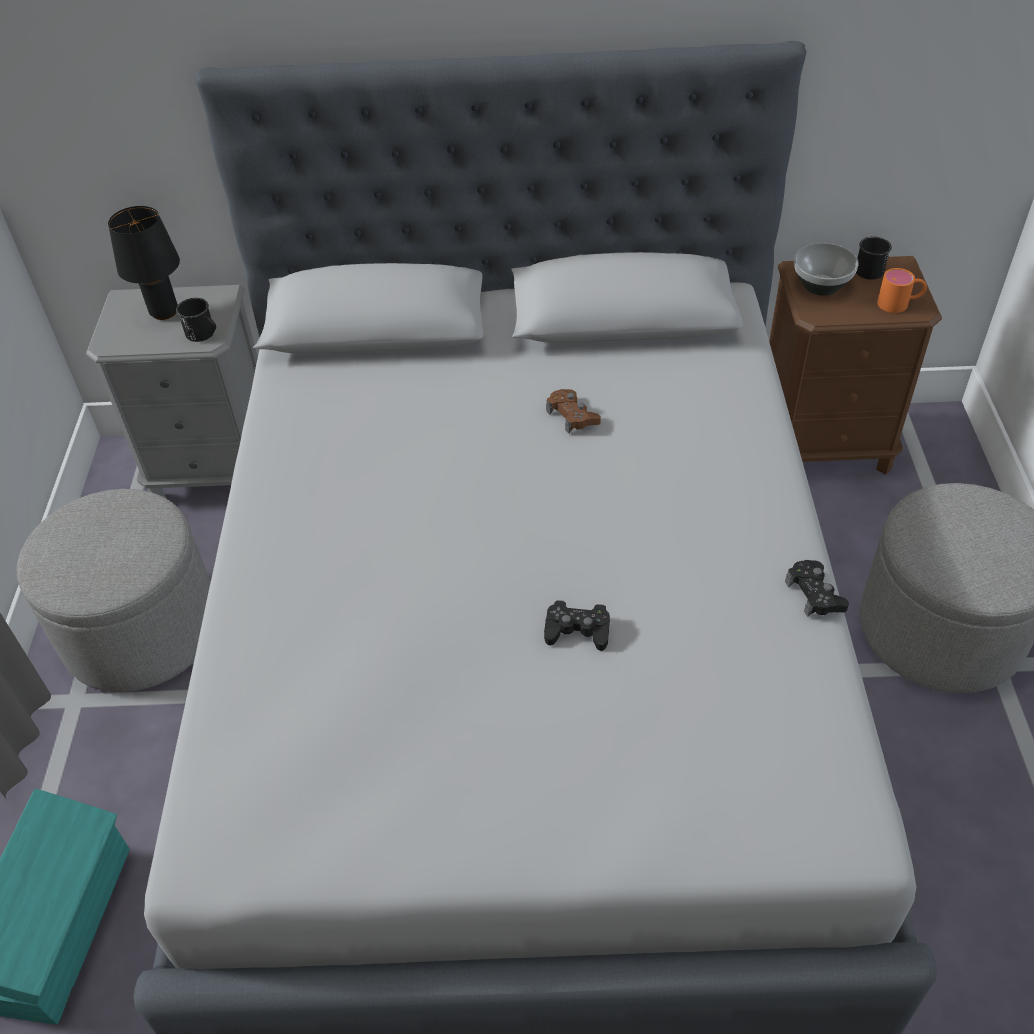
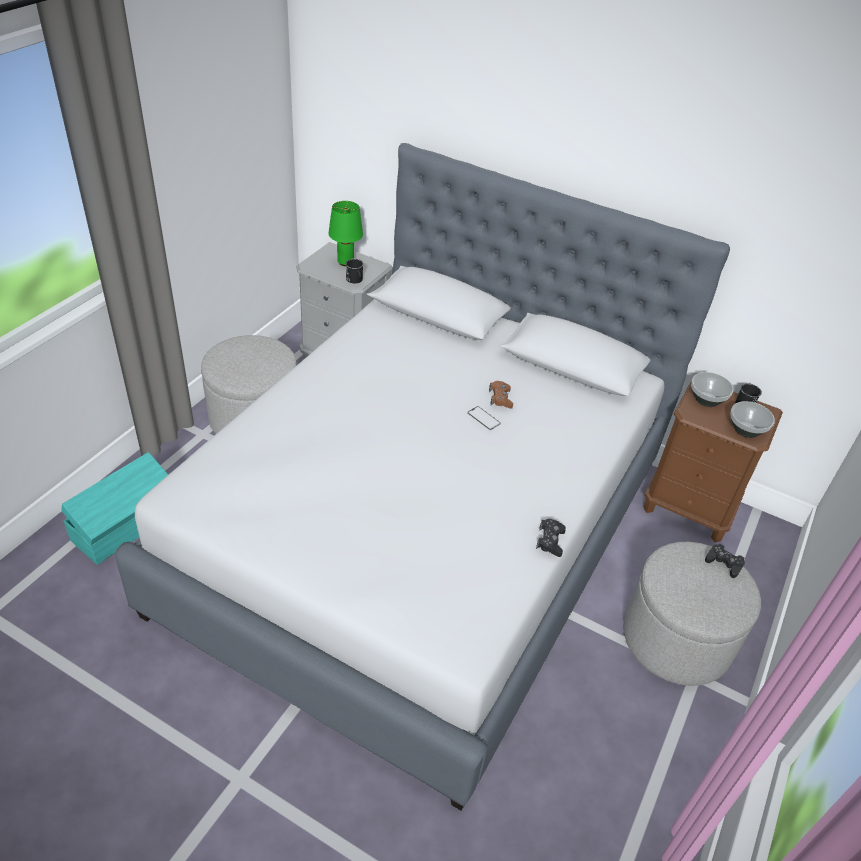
camera: 25 degrees right, 5 degrees down
(163, 312) = (345, 262): black table lamp -> green table lamp
(575, 458) = (483, 418): none -> phone
(577, 630) = (413, 494): black game controller -> black game controller (723, 563)
(899, 303) = (746, 430): orange mug -> bowl

